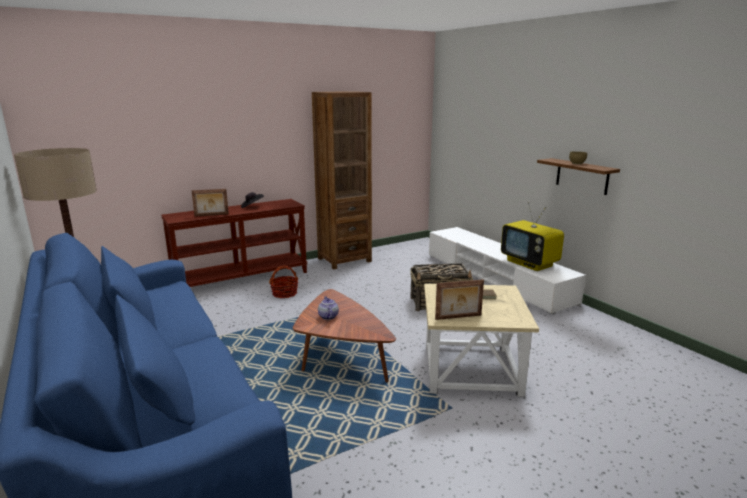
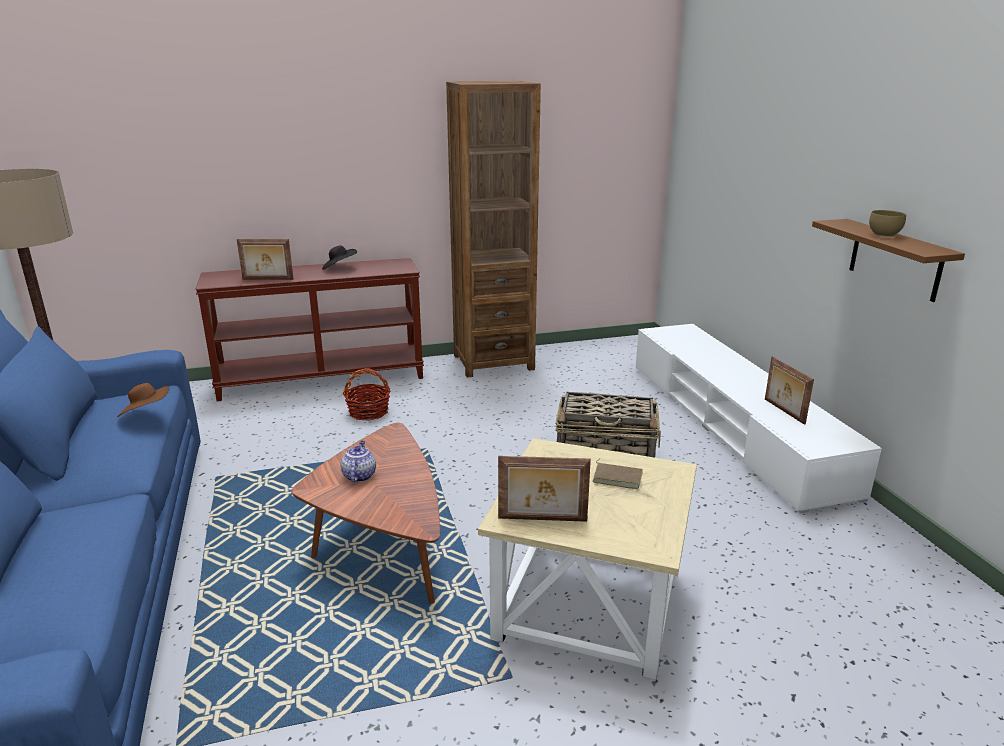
camera: 15 degrees right, 5 degrees up
(185, 295) = (147, 414): none -> brown hat
(530, 263) = (783, 411): television -> picture frame

